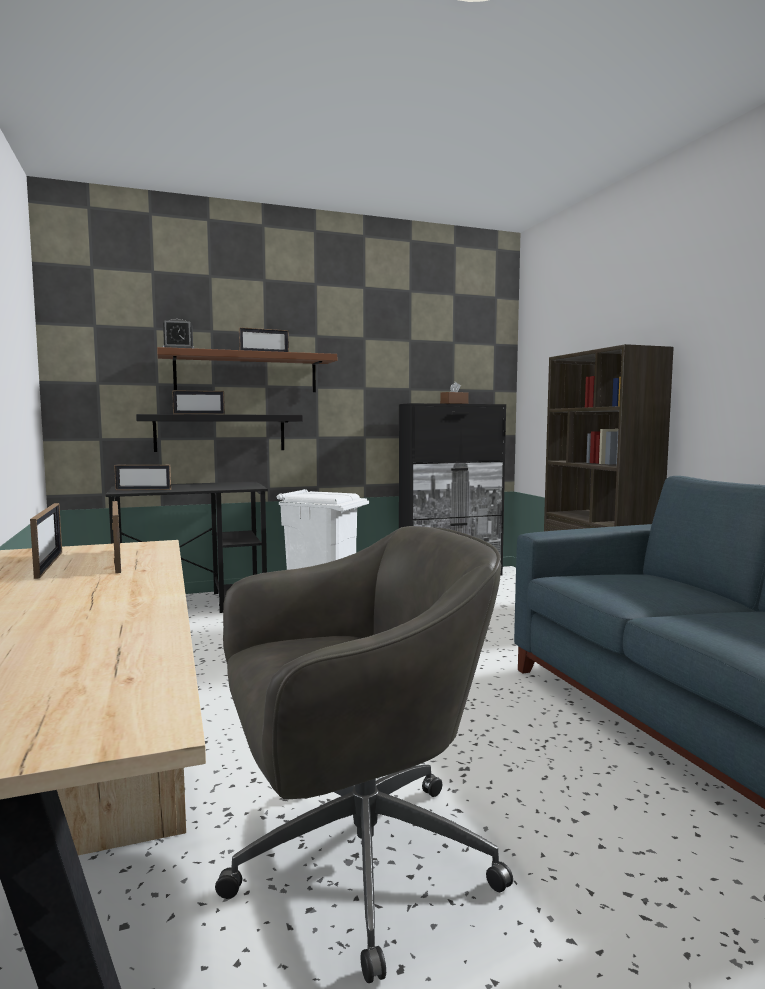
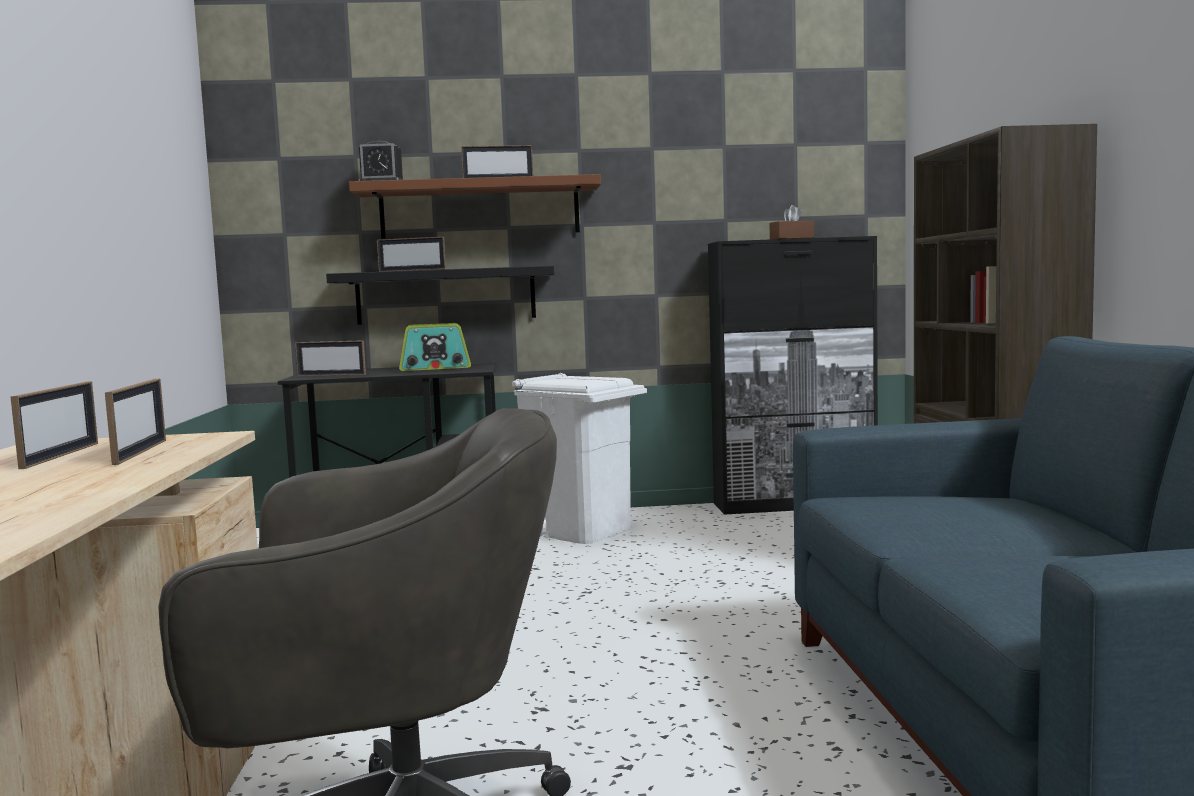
camera: 15 degrees right, 0 degrees up
(217, 484) = (435, 368): none -> radio

